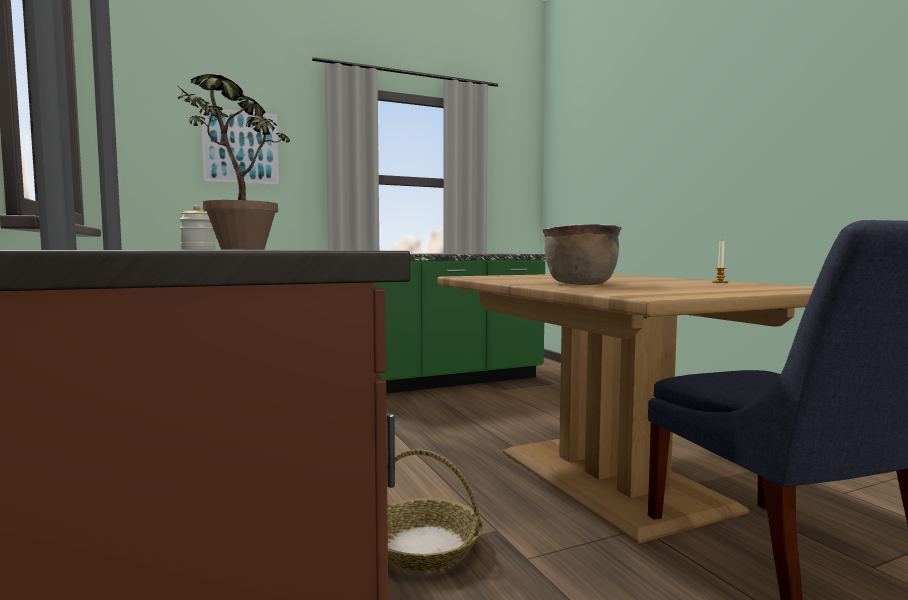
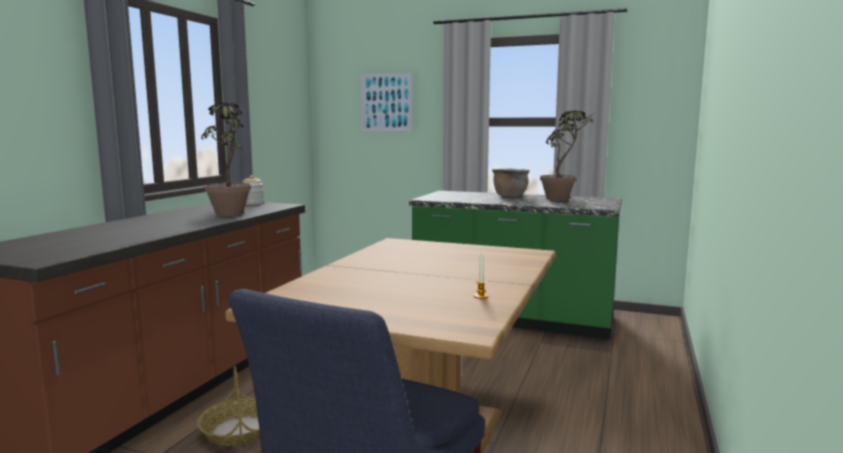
camera: 45 degrees right, 5 degrees up
(471, 253) = (563, 198): none -> potted plant
(579, 284) = (358, 274): brown cooking pot -> brown cooking pot (510, 196)

